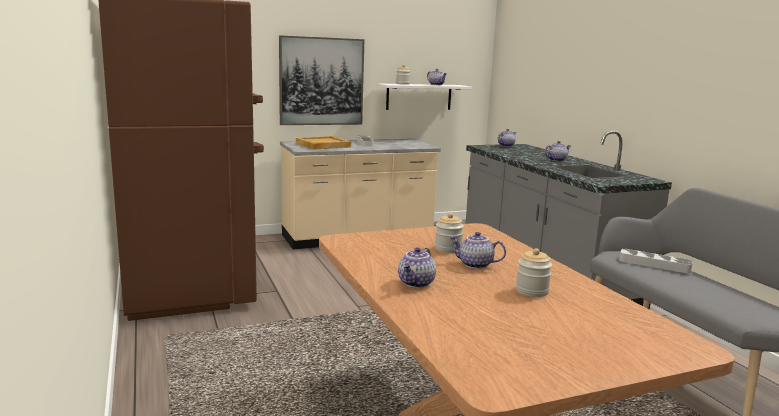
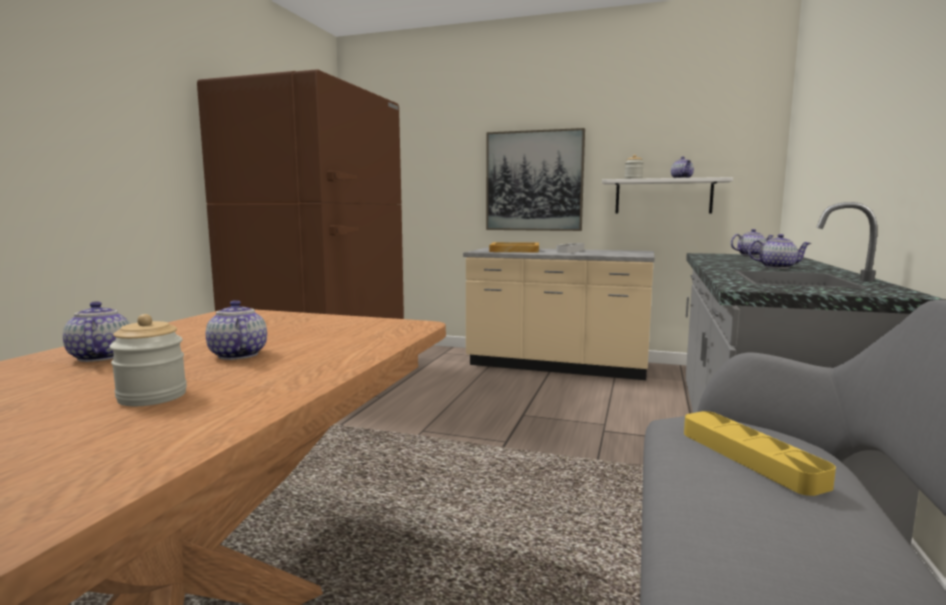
camera: 40 degrees right, 5 degrees down
(417, 283) = (99, 357): teapot -> teapot turned 90 degrees clockwise
(448, 249) = (286, 336): jar -> none
(654, 264) = (750, 457): grey tray -> yellow tray

